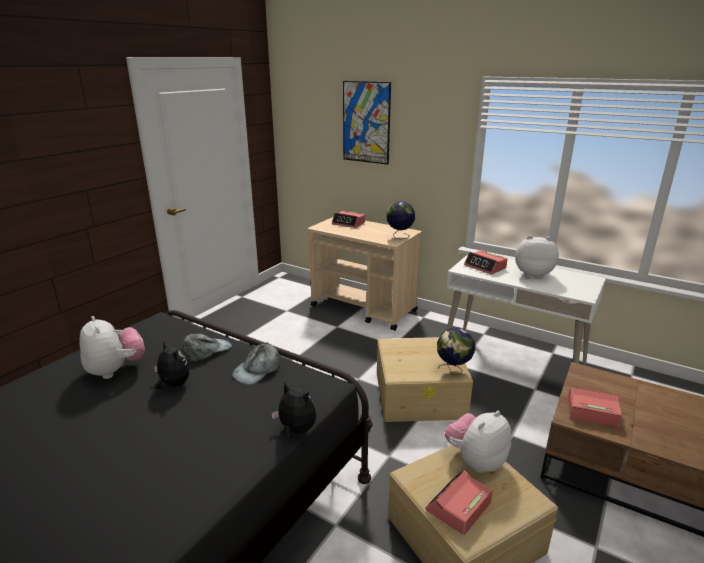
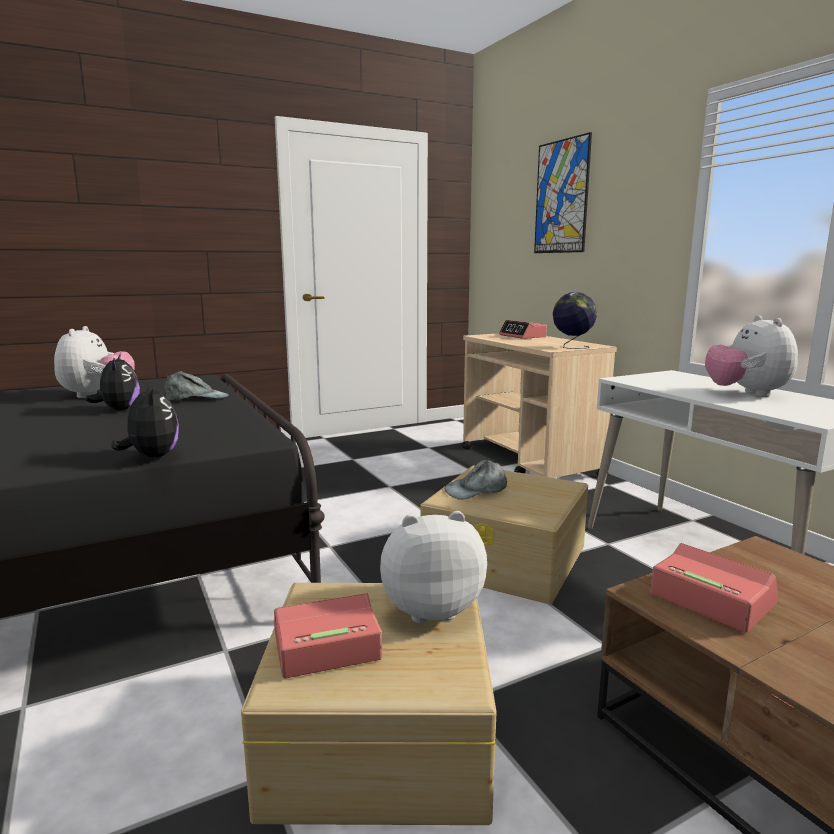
camera: 30 degrees right, 10 degrees down
(258, 369) = (214, 415): grey cap -> grey cap (476, 490)
(453, 371) = (536, 513): globe -> none
(485, 267) = (669, 381): alarm clock -> none
(532, 274) = (746, 394): plush toy -> plush toy turned 135 degrees counterclockwise

